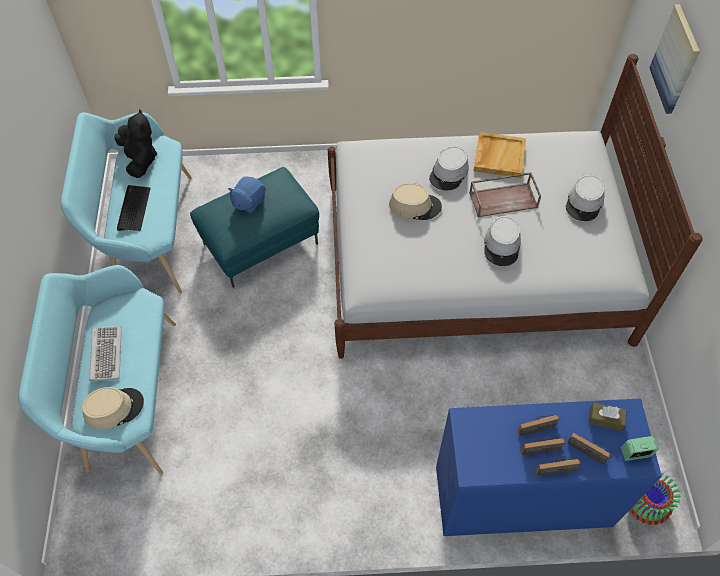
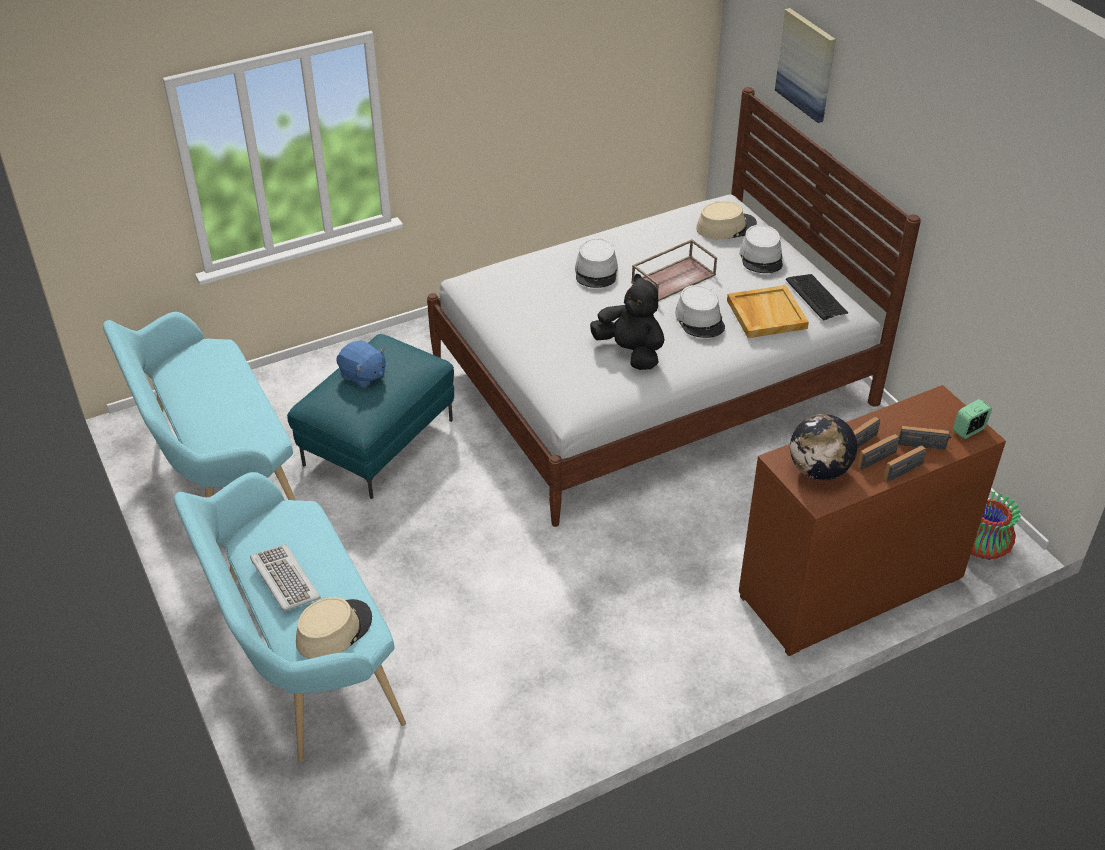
camera: 25 degrees left, 15 degrees down
(133, 208) = (218, 422): keyboard -> keyboard (816, 297)
(140, 160) = (192, 371): black plush toy -> black plush toy (630, 352)
(248, 202) = (363, 376): blue plush toy -> blue plush toy turned 60 degrees counterclockwise
(415, 205) = (578, 311): beige hat -> beige hat (726, 227)
(488, 442) = (818, 470): none -> globe
(499, 156) = (641, 241): beige tray -> beige tray (765, 314)
(522, 497) = (850, 587): blue dresser -> brown dresser
(605, 419) = (921, 413): brown tissue box -> none

